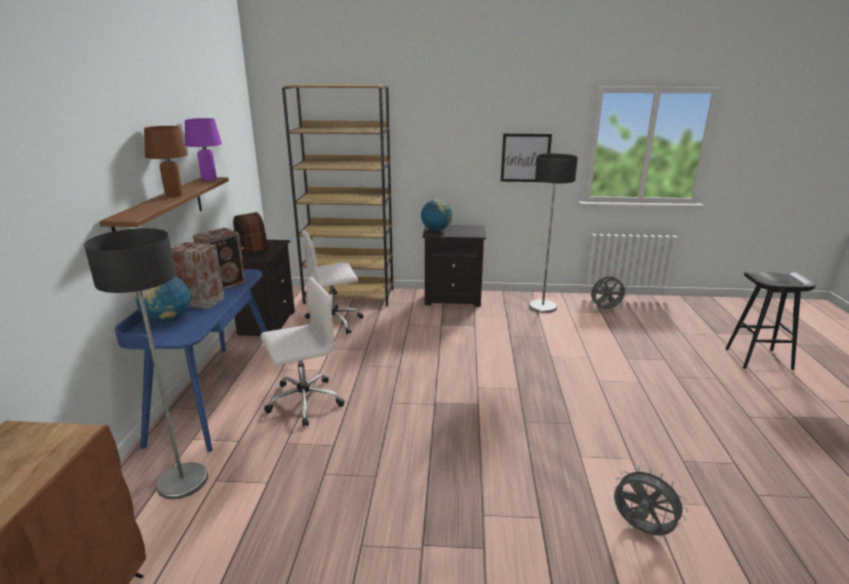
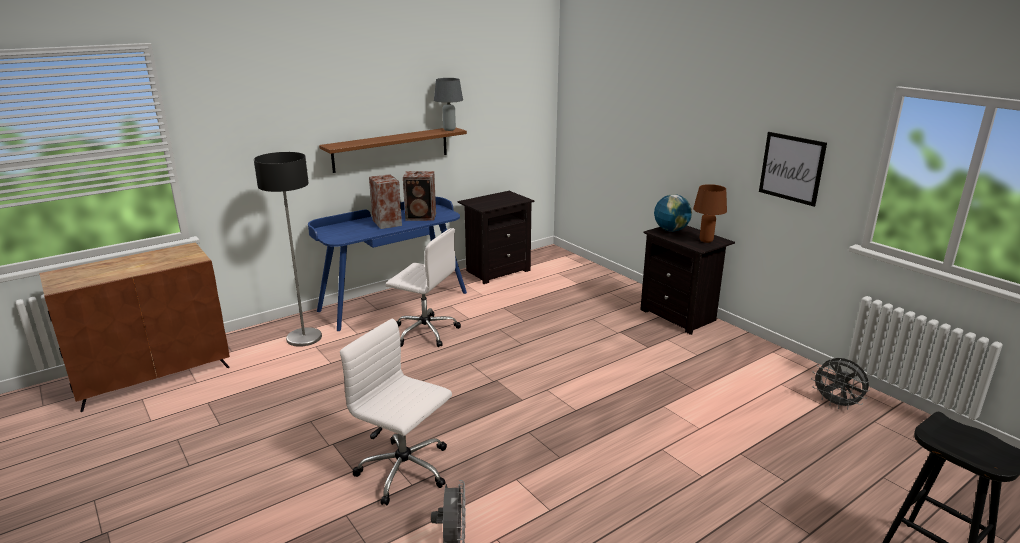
camera: 50 degrees right, 0 degrees up
(168, 320) = (350, 227): globe -> none
(173, 195) = (395, 137): brown table lamp -> brown table lamp (705, 240)
(208, 179) = (449, 130): purple table lamp -> grey table lamp
(257, 247) = (499, 199): radio -> none
(334, 322) = (542, 290): white office chair -> white office chair (405, 471)
(350, 296) = (593, 276): brown bookcase -> none
(542, 307) = (759, 365): floor lamp -> none

